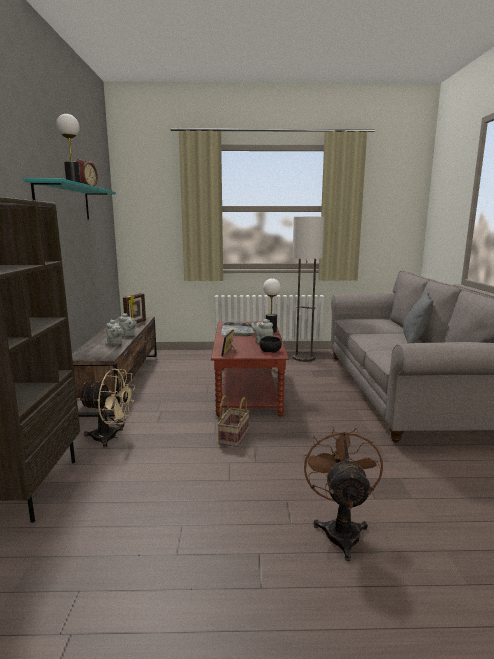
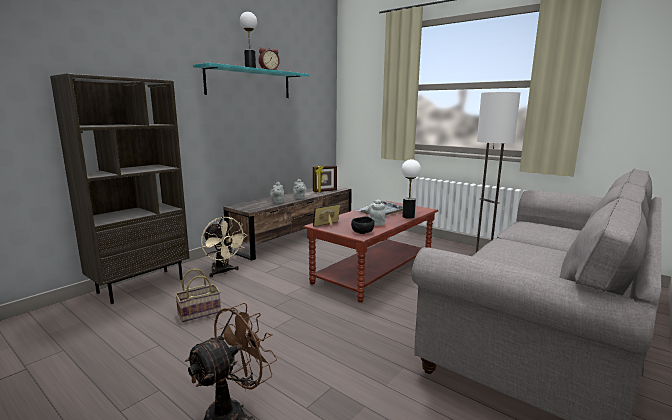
camera: 40 degrees right, 0 degrees up
(233, 436) = (294, 302): basket -> basket (200, 312)
(414, 341) = (559, 263): grey pillow -> none

